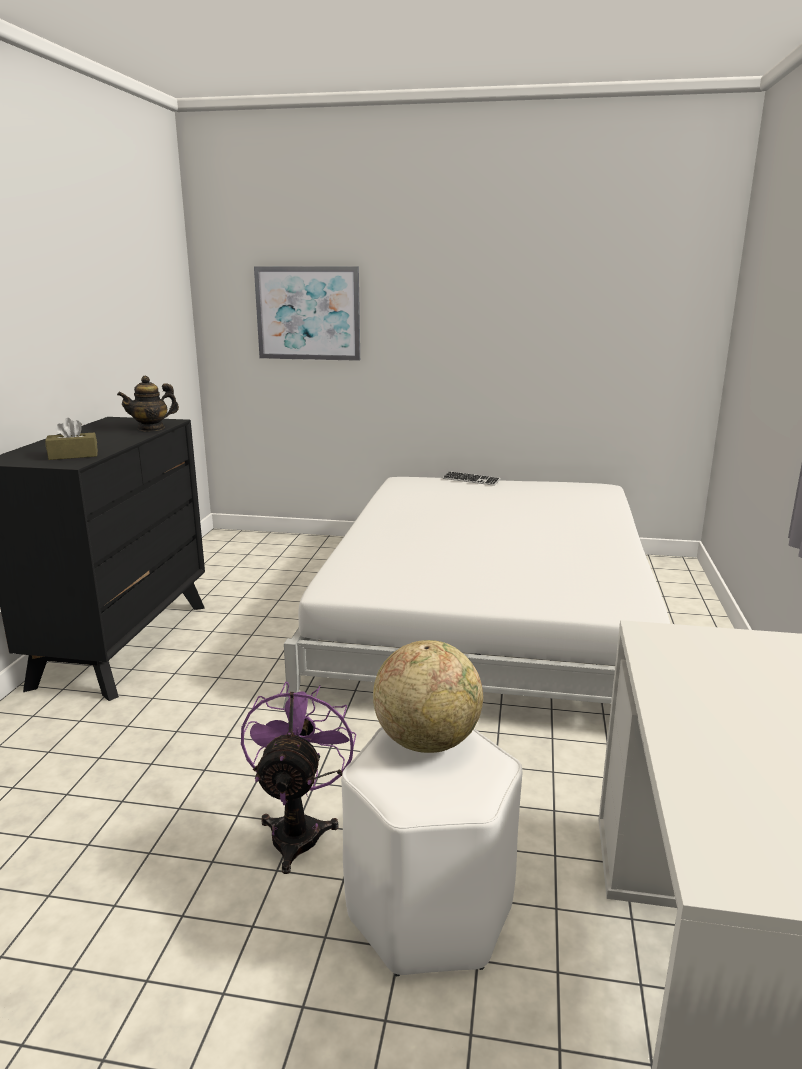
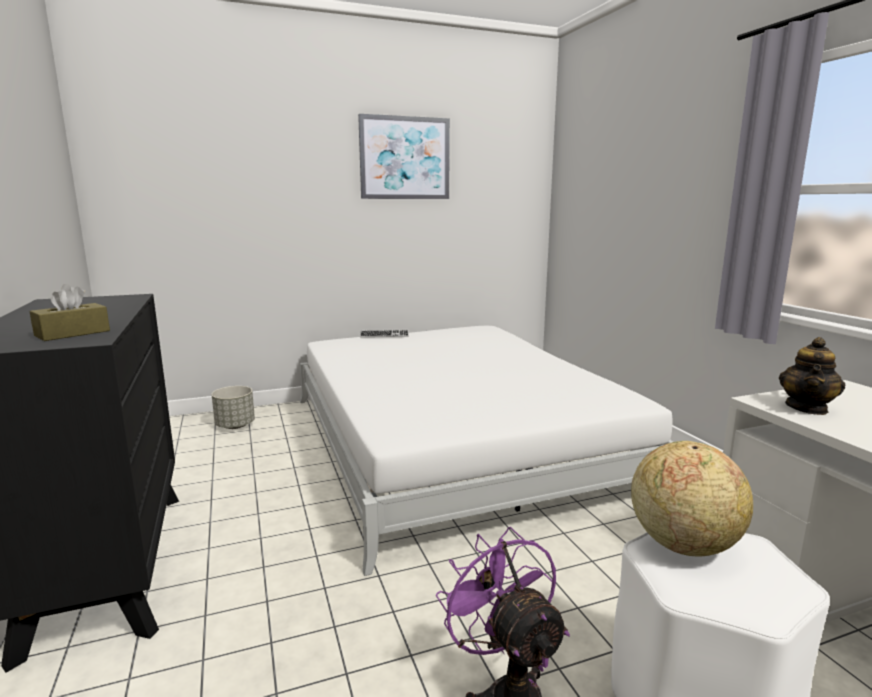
camera: 30 degrees left, 5 degrees down
(151, 428) = (123, 303): teapot -> teapot (807, 408)
(302, 551) = (235, 426): none -> grey planter
(308, 313) = (213, 195): picture -> picture (405, 158)

